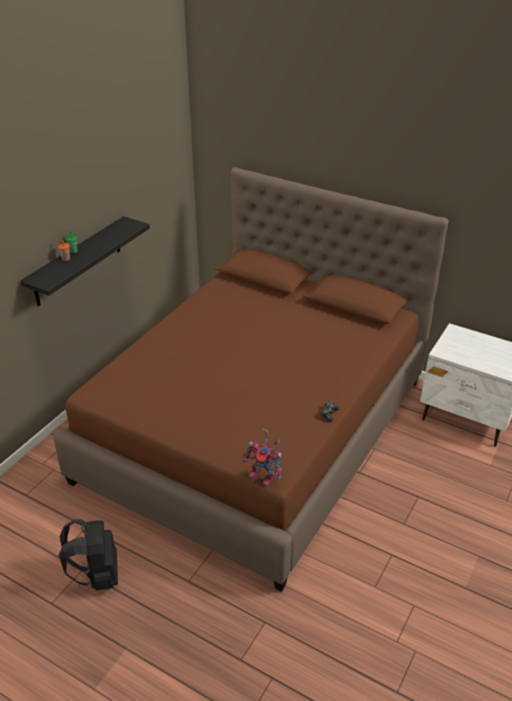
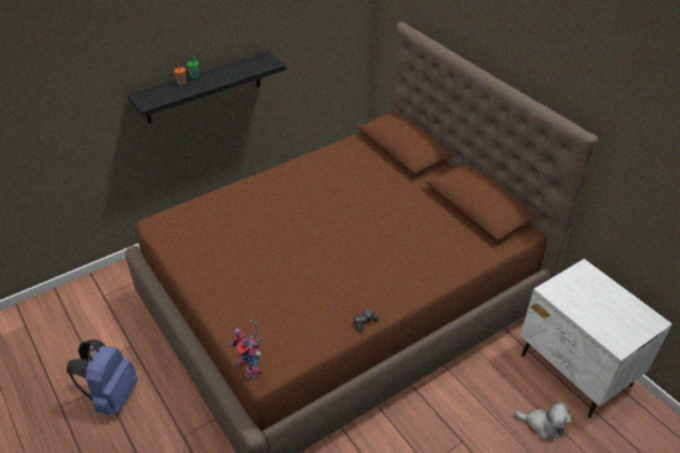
camera: 25 degrees right, 5 degrees up
(97, 575) = (112, 396): black backpack -> blue backpack
(467, 463) = (543, 425): none -> plush toy

